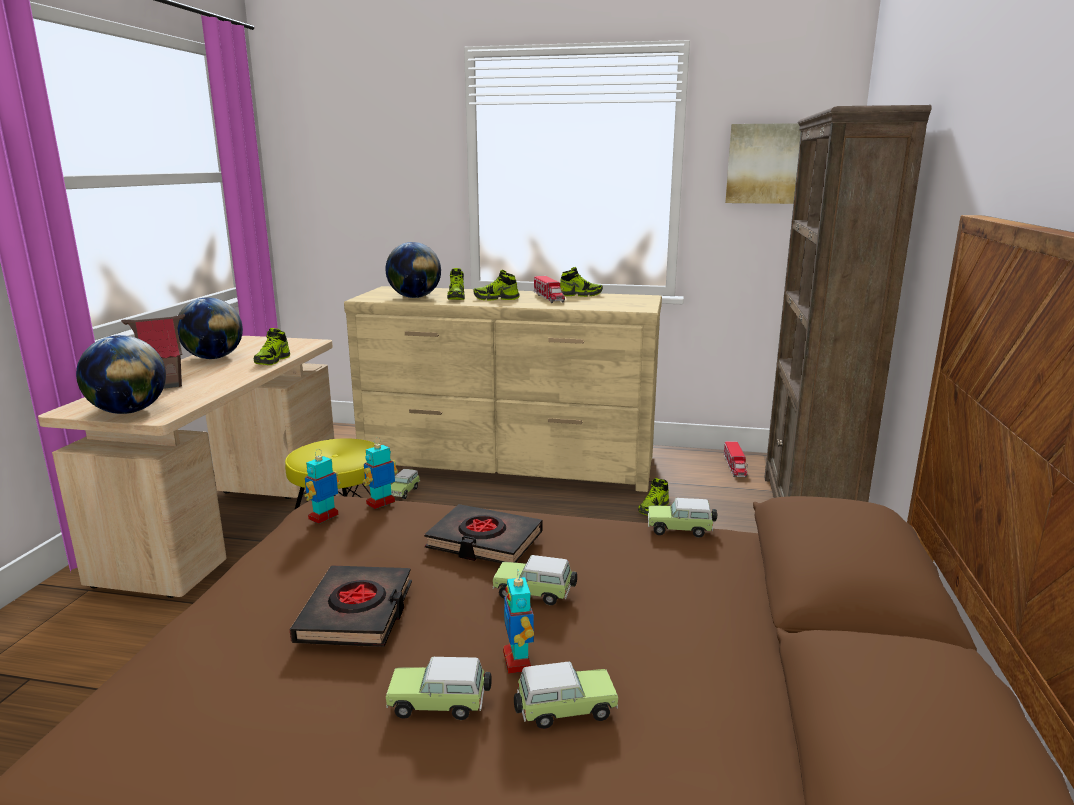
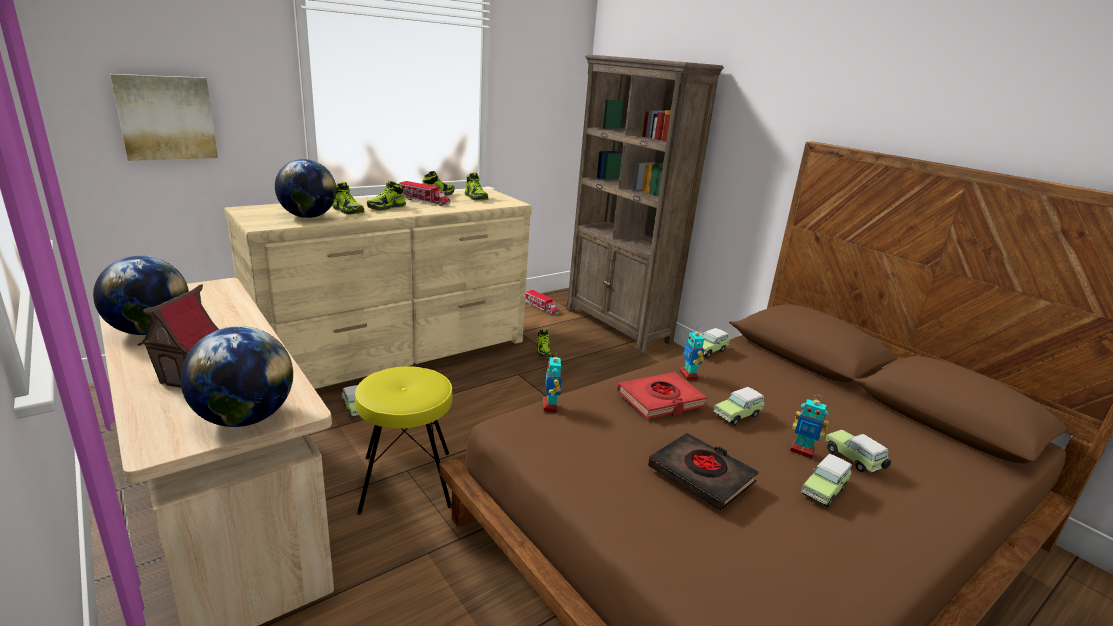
camera: 50 degrees left, 5 degrees up
(272, 361) = (238, 315): shoe -> shoe (476, 197)
(324, 517) = (539, 434): toy robot -> toy robot (688, 375)
(484, 541) = (660, 400): black book -> red book
(563, 711) = (854, 460): toy car -> toy car turned 60 degrees counterclockwise
(766, 164) = (541, 82): picture -> picture (166, 117)

